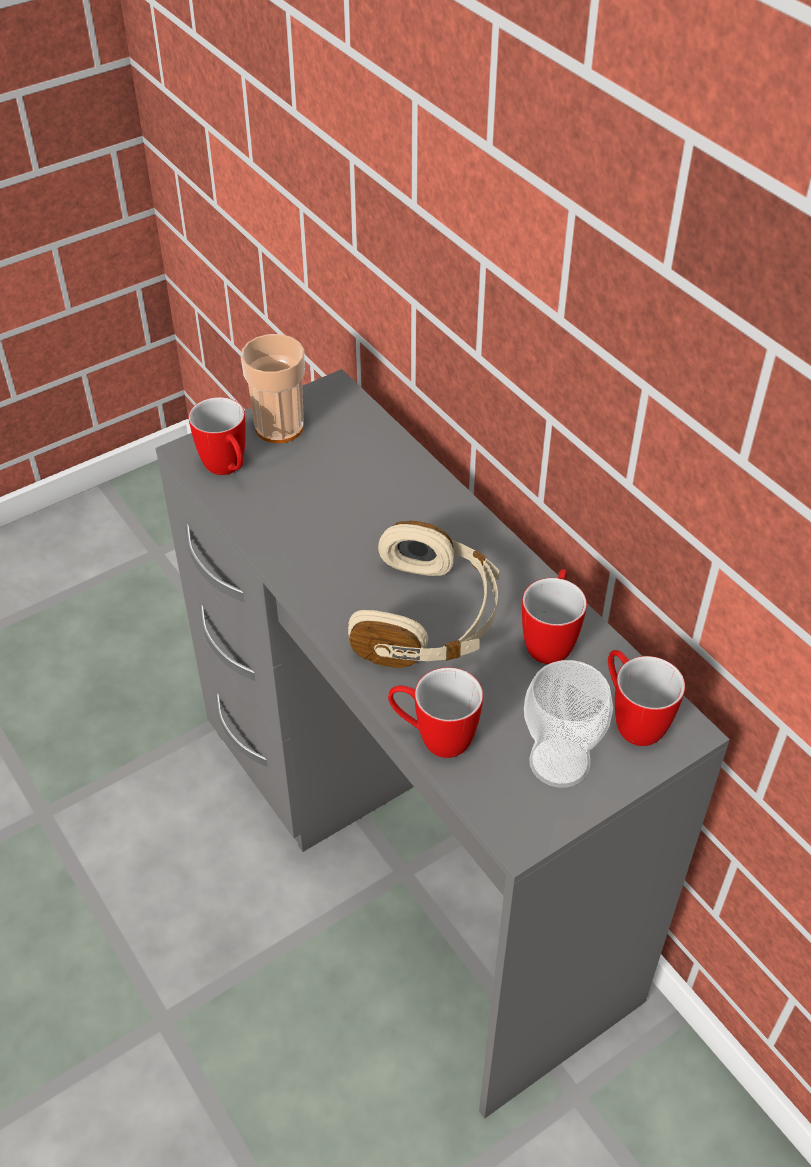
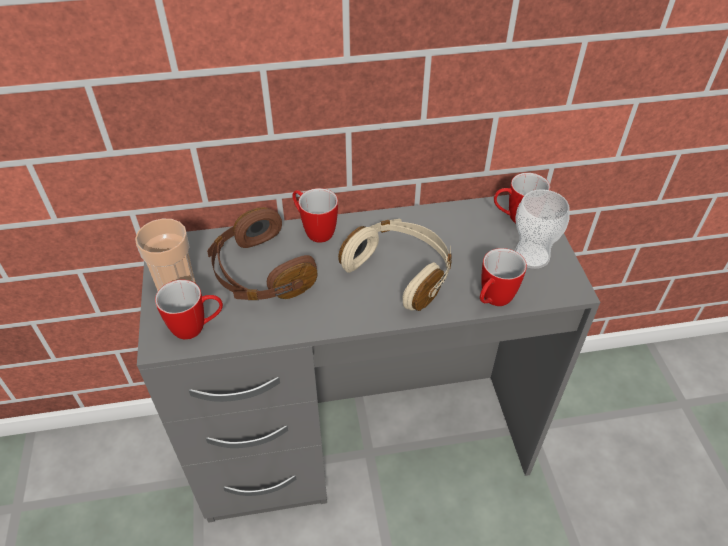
camera: 65 degrees left, 0 degrees up
(342, 486) = (260, 273): none -> brown headphones
(550, 639) = (444, 227): mug -> mug (314, 230)

